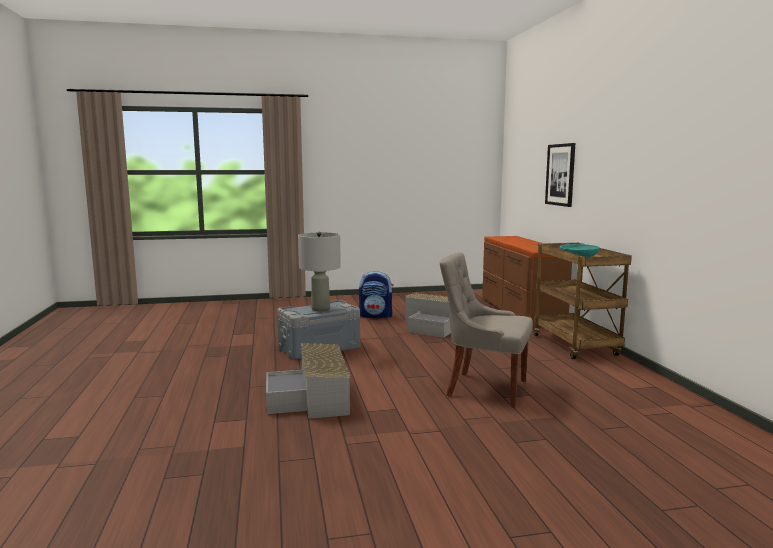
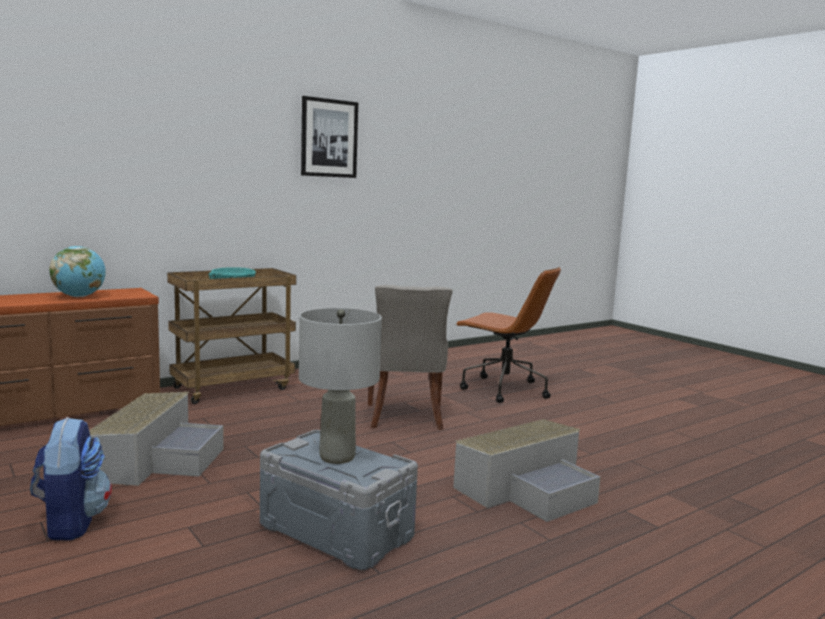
camera: 115 degrees left, 0 degrees up
(529, 245) = (79, 296): none -> globe
(560, 174) = (80, 181): picture -> picture (329, 138)
(579, 458) = (503, 390): none -> brown office chair

